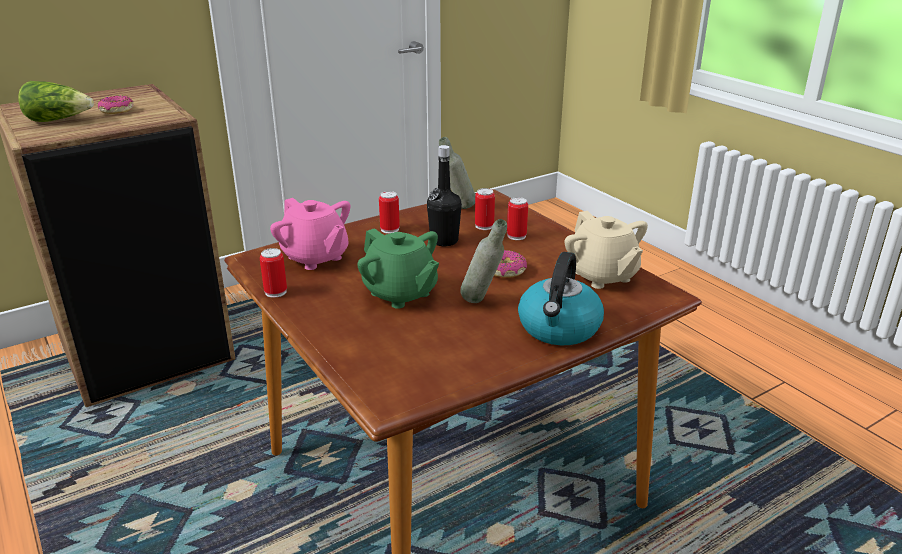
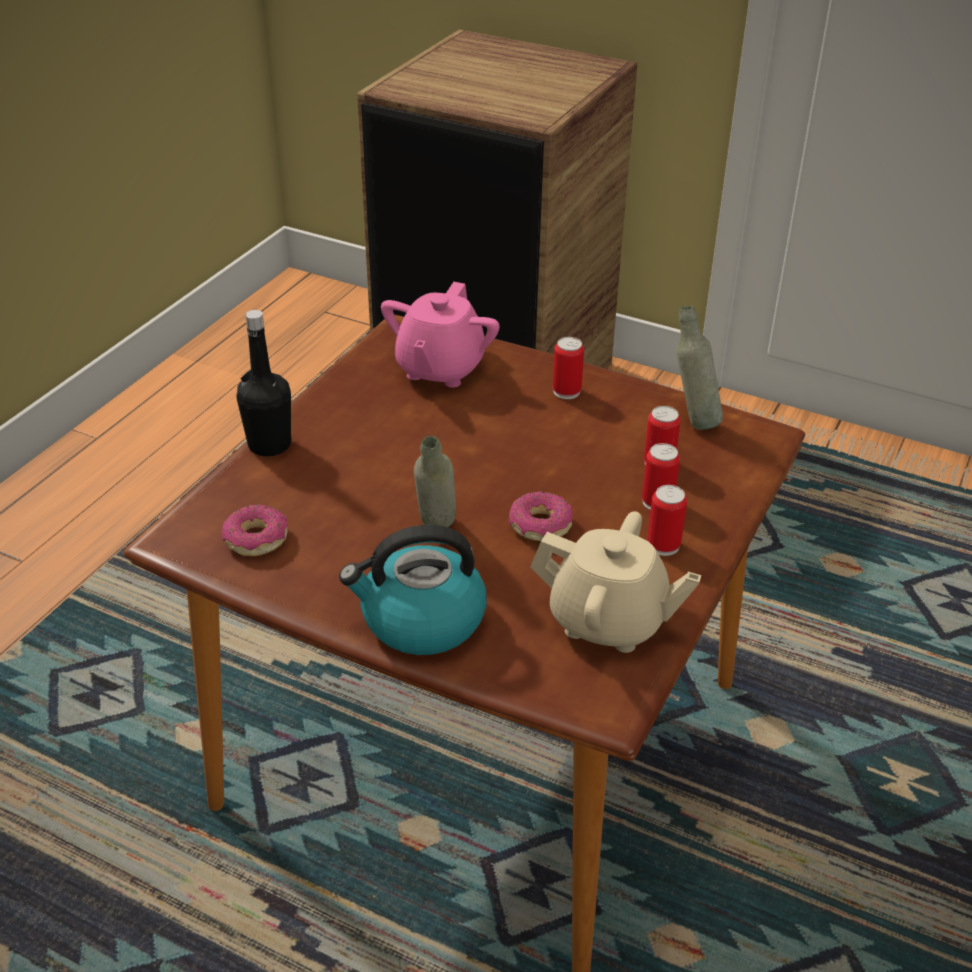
camera: 60 degrees right, 10 degrees up
(59, 120) = (454, 75): lettuce -> none
(116, 111) = (518, 86): donut -> donut (256, 539)
(275, 292) = (339, 377): can -> can (663, 545)
(400, 293) = (406, 462): green teapot -> none
(444, 241) = (578, 445): black bottle -> black bottle (269, 445)
(602, 276) = (608, 621): beige teapot -> beige teapot turned 105 degrees counterclockwise

